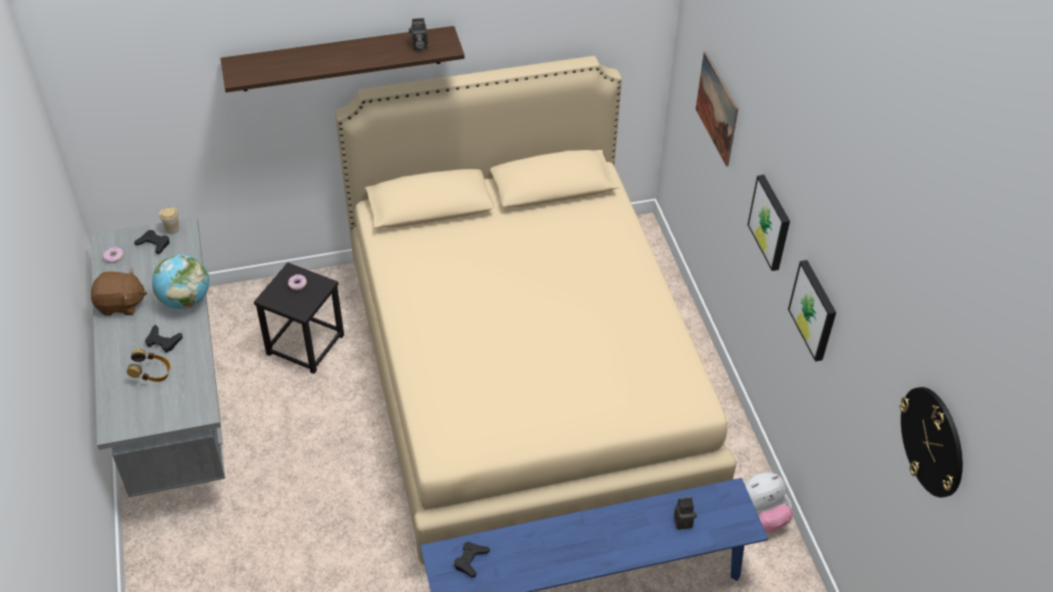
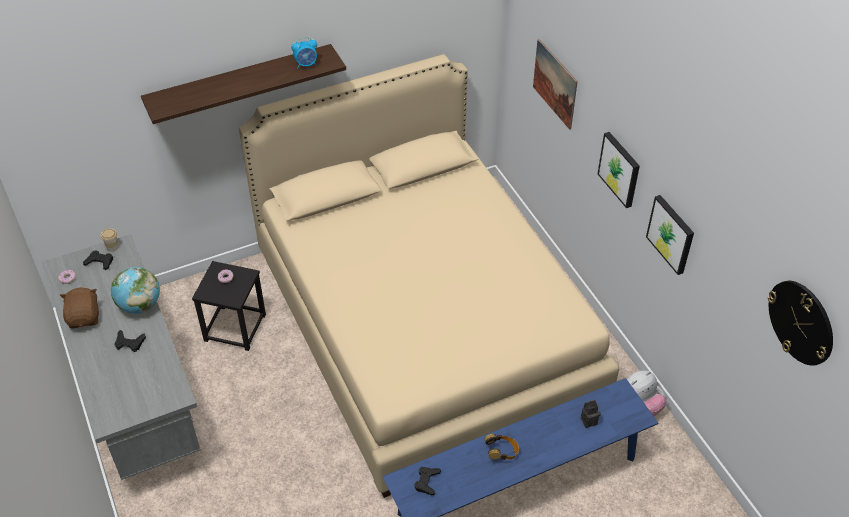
camera: 10 degrees left, 0 degrees up
(121, 304) = (84, 317): brown plush toy -> brown plush toy turned 90 degrees counterclockwise
(152, 374) = (127, 372): headphones -> headphones (502, 452)
(418, 46) = (306, 64): camera -> alarm clock

